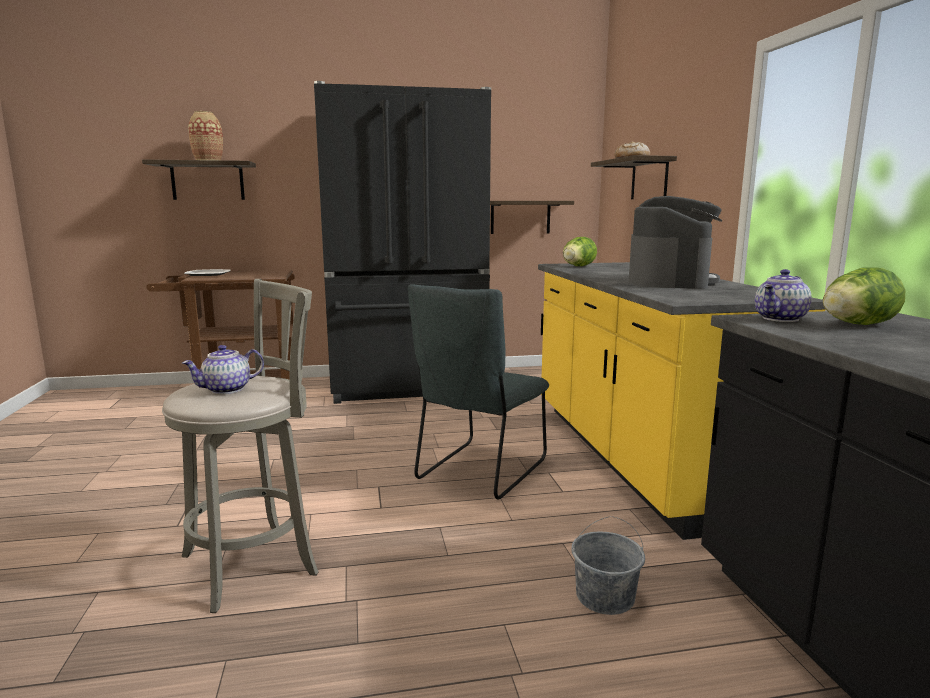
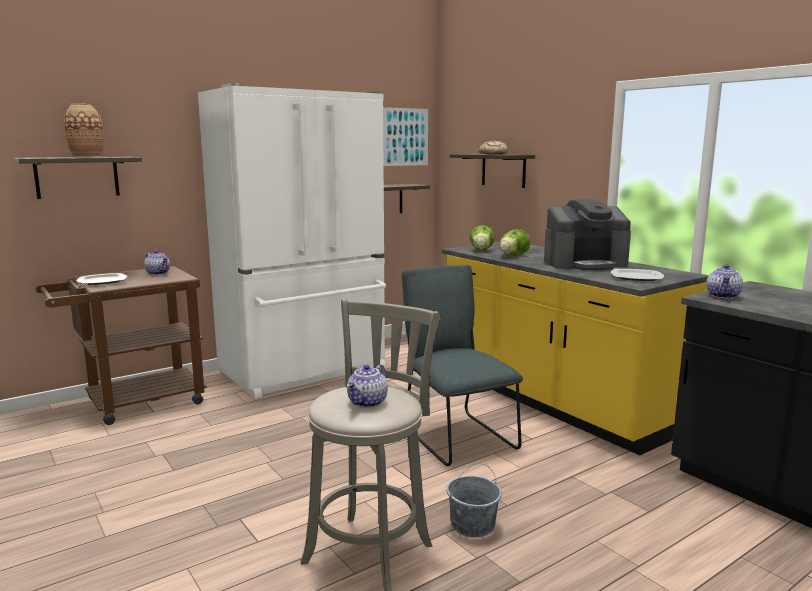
camera: 25 degrees left, 0 degrees up
(264, 273) = (158, 273): none -> teapot
(408, 387) = (305, 370): black fridge -> white fridge
(479, 472) = (456, 436): grey chair -> grey chair turned 150 degrees clockwise
(556, 148) = (405, 137): none -> picture
(605, 597) = (634, 505): grey bucket -> grey bucket (473, 525)
(670, 281) = (585, 263): coffee machine -> coffee machine turned 90 degrees clockwise
(703, 295) = (636, 277): none -> plate
(855, 325) = (767, 297): lettuce -> lettuce (513, 255)

